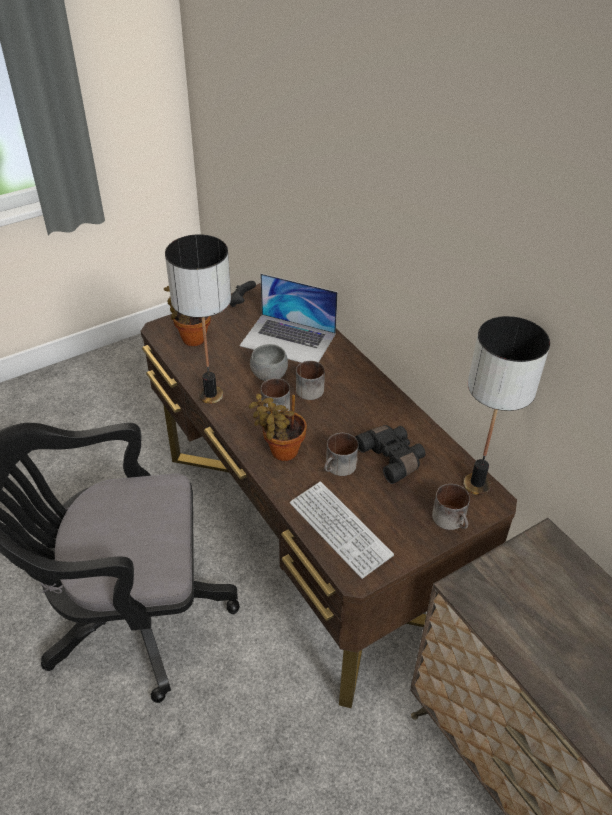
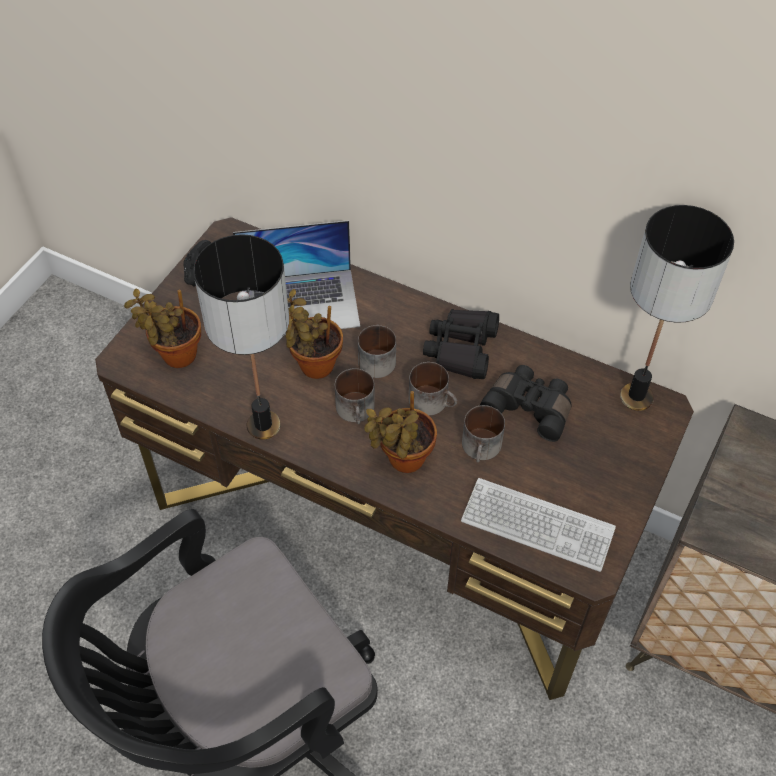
camera: 30 degrees left, 10 degrees up
(269, 375) = (313, 364): grey bowl -> potted plant
(372, 405) = (461, 349): none -> black binoculars
(452, 520) = (640, 453): mug -> mug (433, 401)

